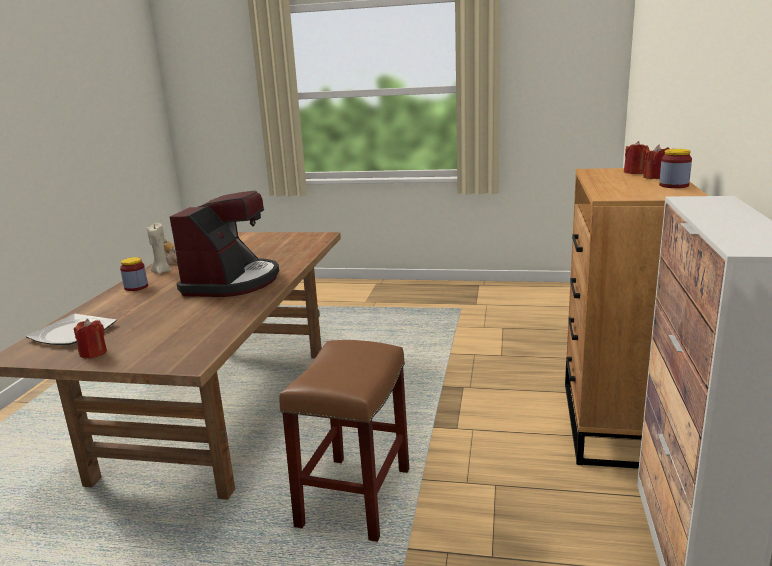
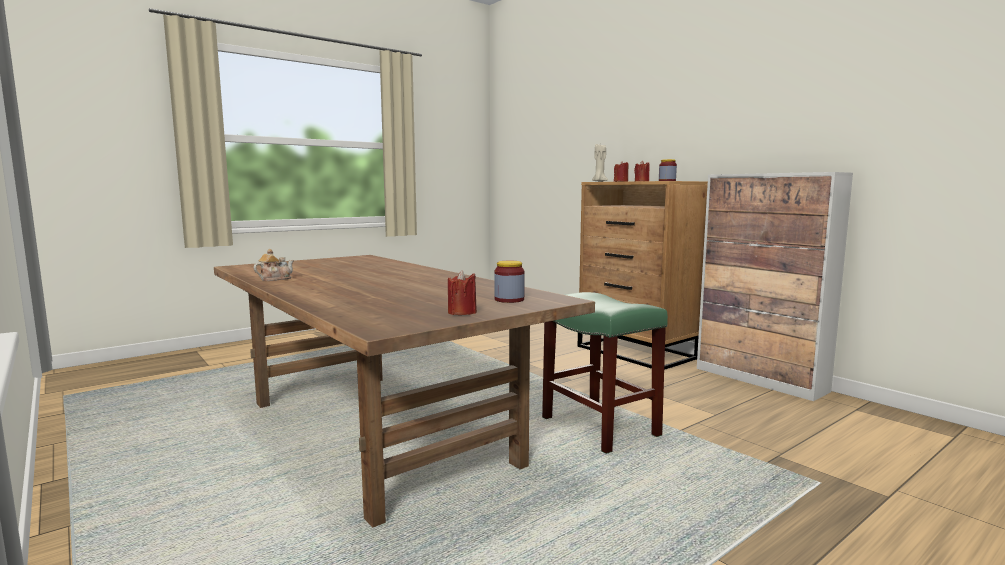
camera: 50 degrees left, 10 degrees down
(73, 333) = (381, 312): plate -> none
(136, 287) = (308, 291): jar -> jar (509, 299)
(161, 271) = (289, 283): beige candle -> beige candle (599, 181)
(232, 282) = (400, 277): coffee machine -> none
(355, 497) = (601, 427): brown stool -> green stool

